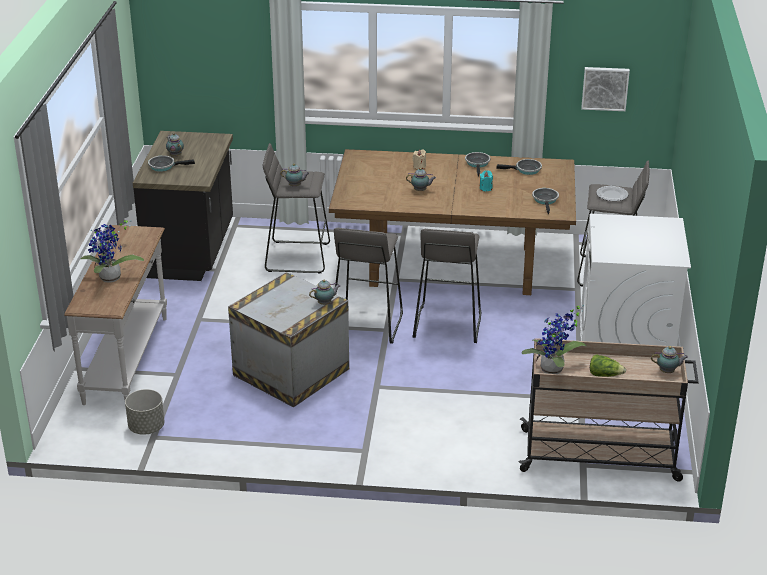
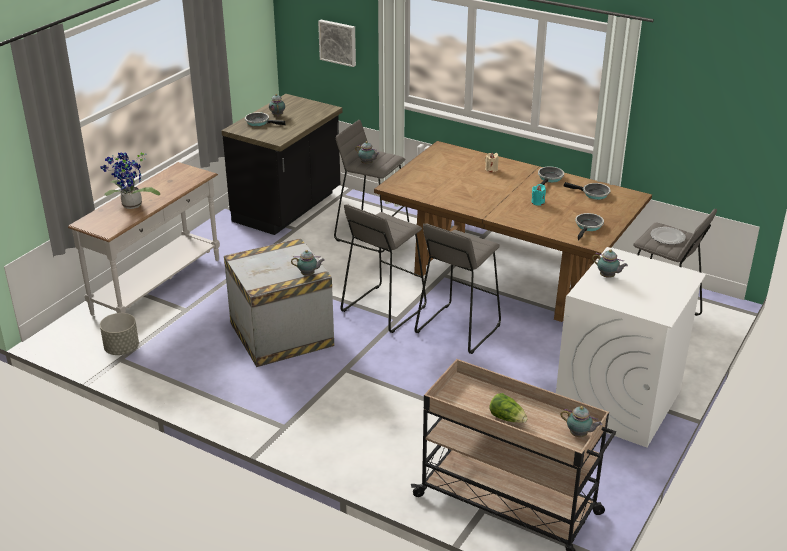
camera: 25 degrees right, 0 degrees up
(421, 190) = (473, 191): teapot -> teapot (608, 277)
(553, 371) = (456, 398): potted plant -> none
(605, 88) = (694, 123): picture -> picture (338, 42)

